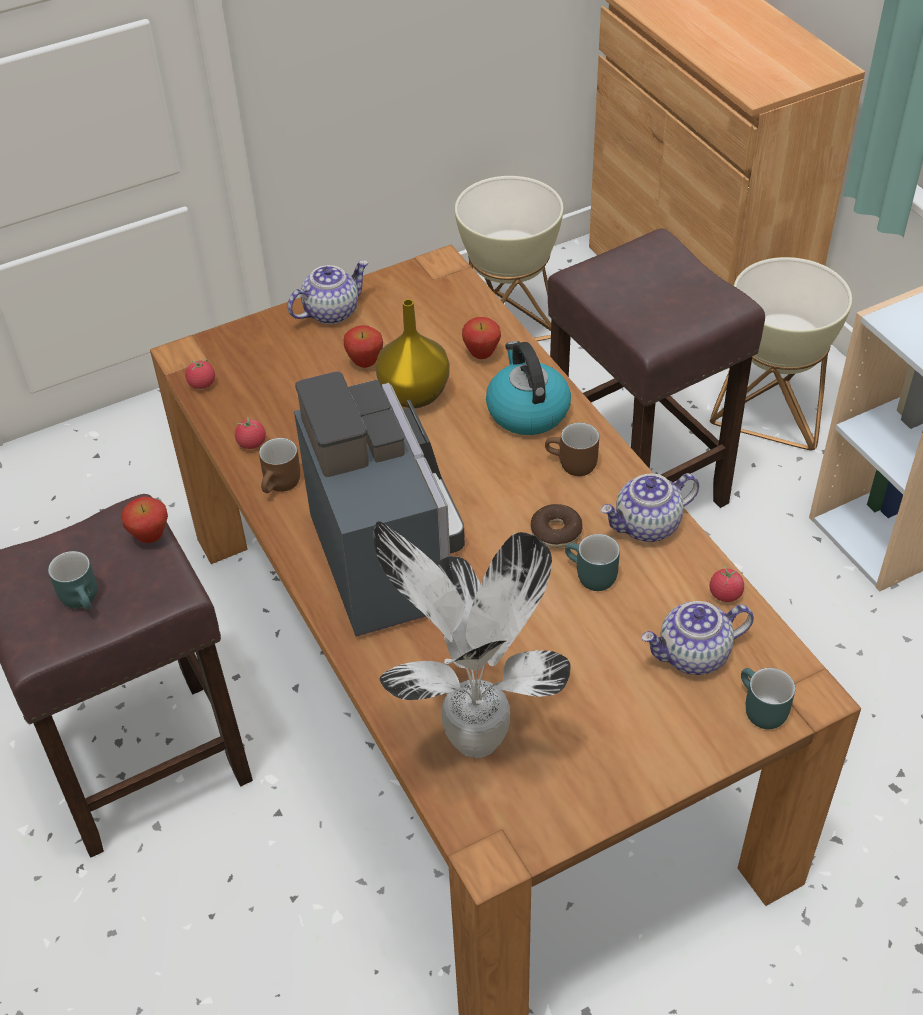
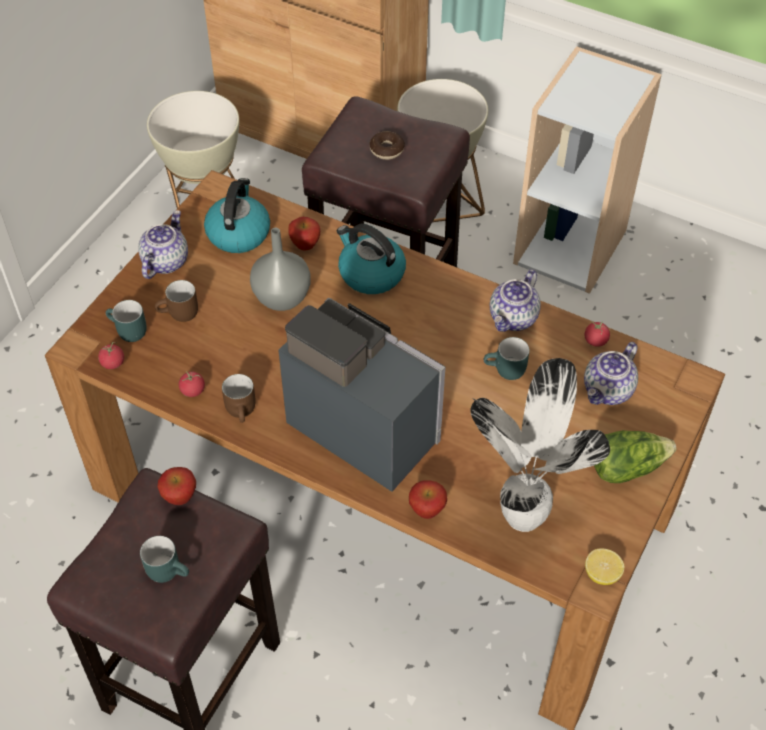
camera: 35 degrees left, 5 degrees up
(365, 363) = (225, 290): apple -> apple (427, 511)
(413, 396) = (282, 299): yellow vase -> grey vase
(425, 314) = (238, 233): none -> kettle
(511, 848) = (602, 574): none -> lemon
(556, 532) = (459, 351): donut -> donut (387, 150)
(571, 465) = (432, 299): brown mug -> brown mug (179, 315)
(643, 748) = (626, 466): none -> lettuce
(758, 710) = (671, 405): turquoise mug -> turquoise mug (127, 332)

